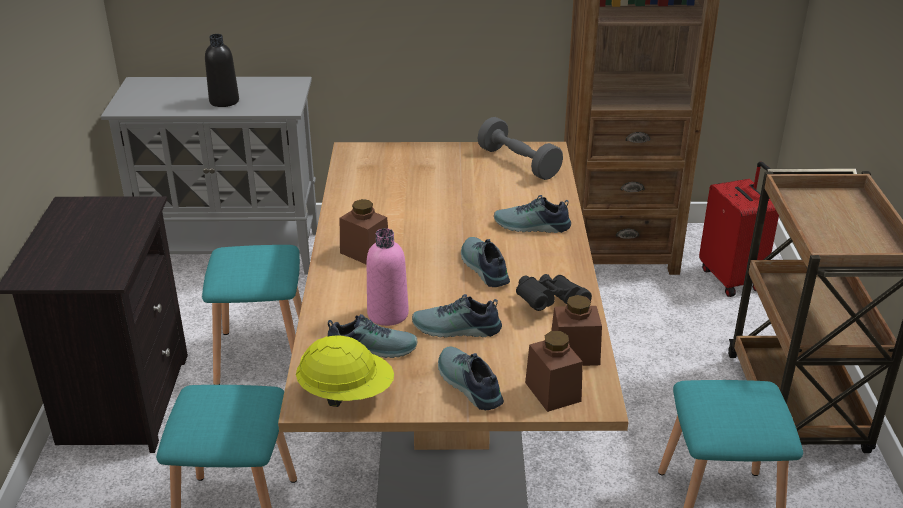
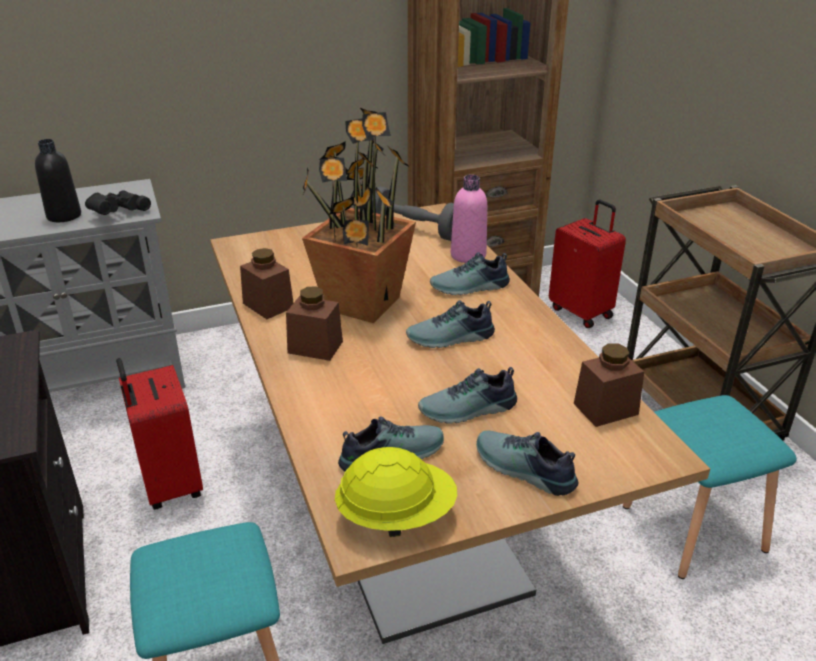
camera: 20 degrees left, 0 degrees up
(261, 355) = (169, 485): turquoise stool -> red suitcase
(388, 314) = (383, 410): pink bottle -> pink bottle (468, 255)
(426, 223) = (361, 303): none -> potted plant
(483, 268) = (451, 338): shoe -> shoe turned 60 degrees counterclockwise
(549, 303) = (542, 360): black binoculars -> black binoculars (117, 213)
(552, 392) = (615, 455): brown jar -> brown jar (268, 305)

